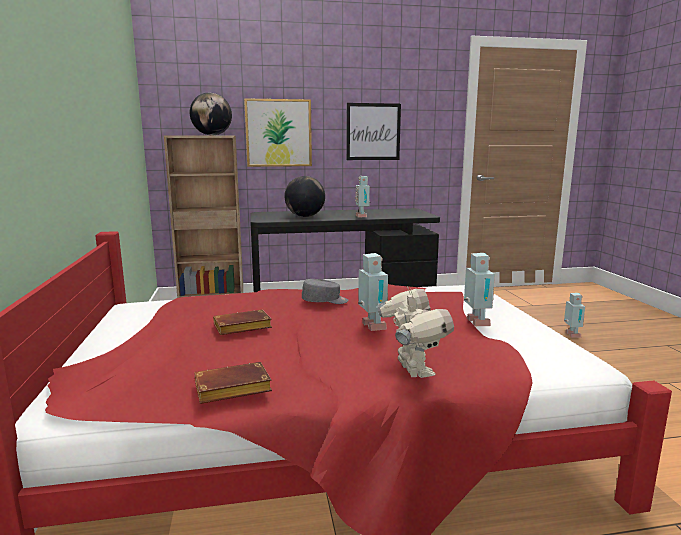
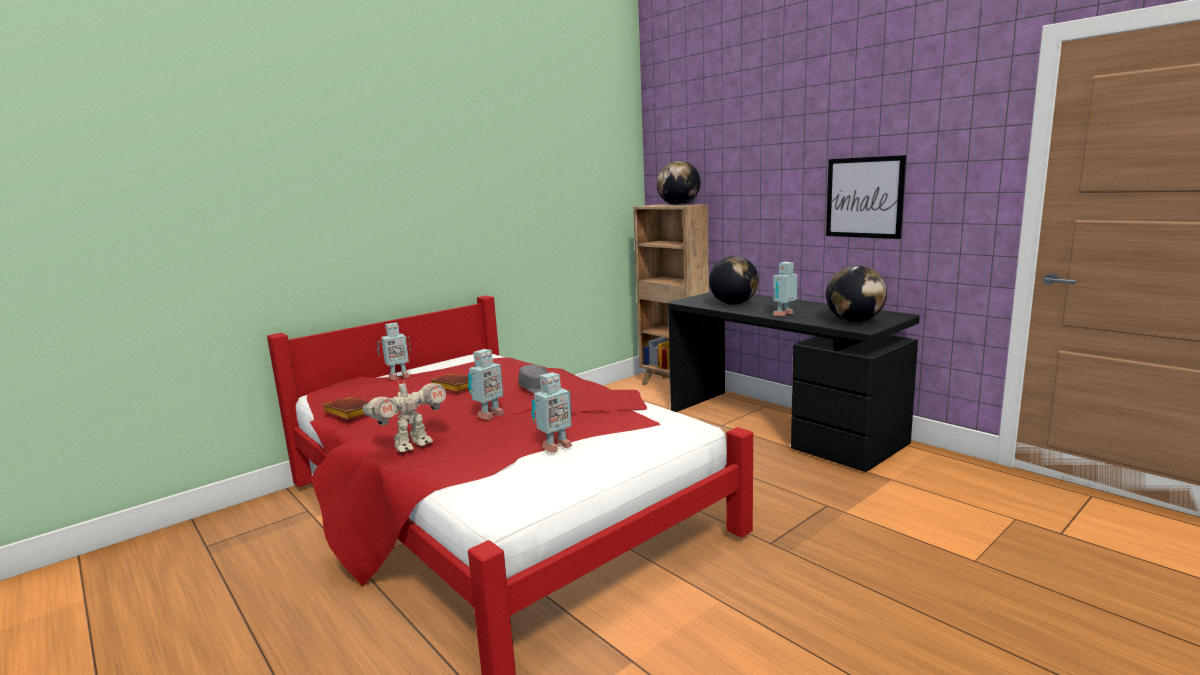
camera: 60 degrees right, 0 degrees up
(278, 133) = (752, 200): picture -> none
(407, 214) = (854, 321): none -> globe
(571, 335) = (976, 590): toy robot -> toy robot (398, 377)

